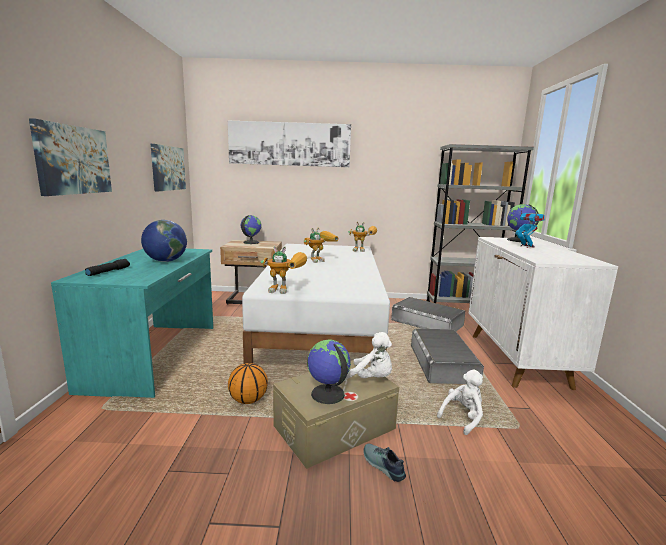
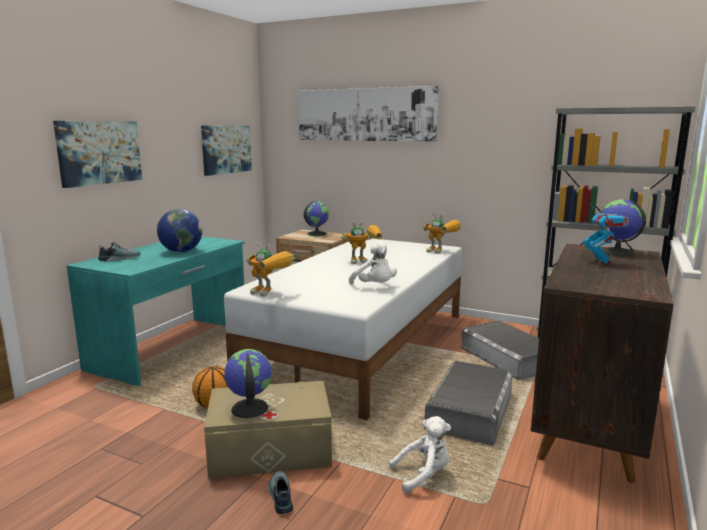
camera: 25 degrees right, 0 degrees up
(108, 271) = (119, 259): black flashlight -> shoe
(370, 379) = (310, 403): white plush toy -> white plush toy (375, 286)
(517, 359) = (589, 427): white cabinet -> brown cabinet

